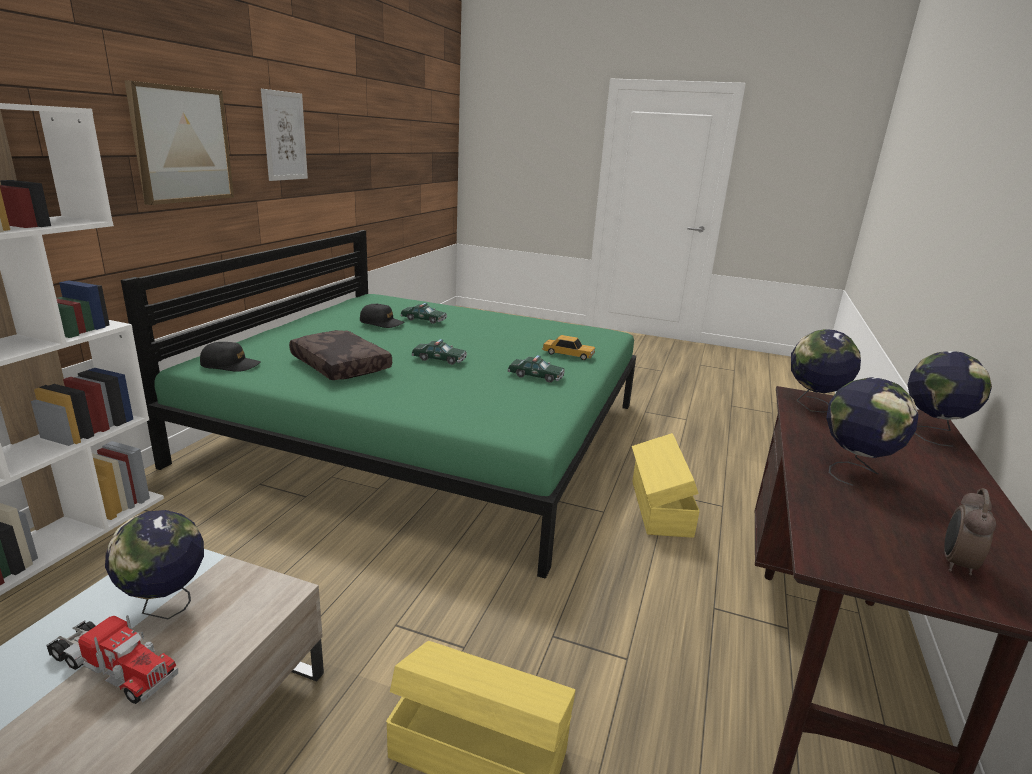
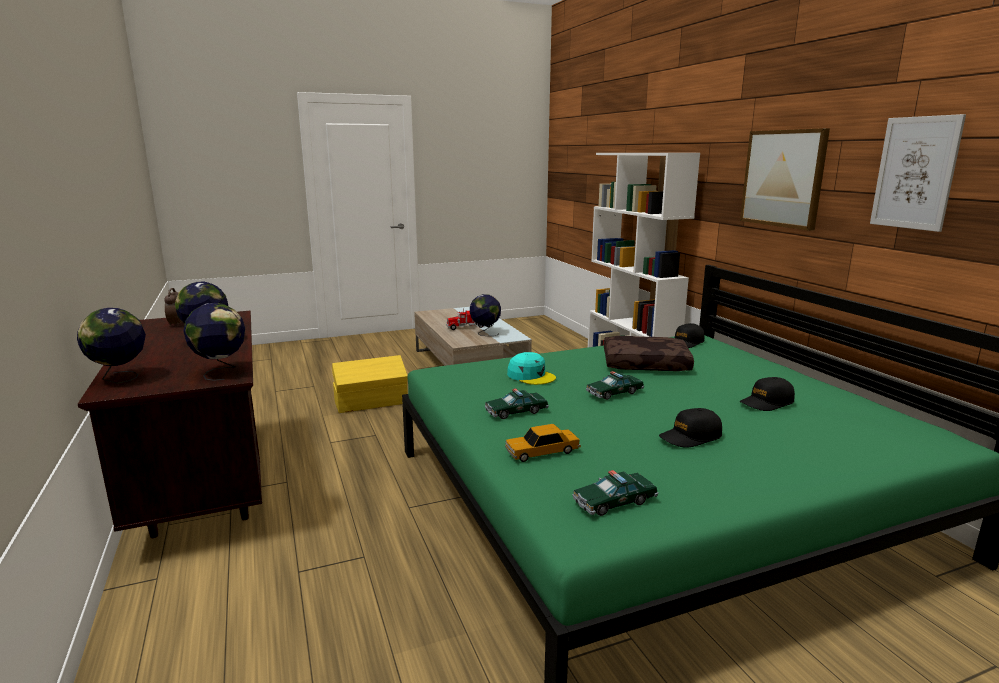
camera: 140 degrees right, 5 degrees down
(423, 319) = (767, 425): toy car -> toy car (614, 502)
(459, 393) = (531, 376): none -> turquoise cap
(474, 332) = (690, 437): none -> black cap
(659, 508) = (363, 535): yellow storage box -> none

